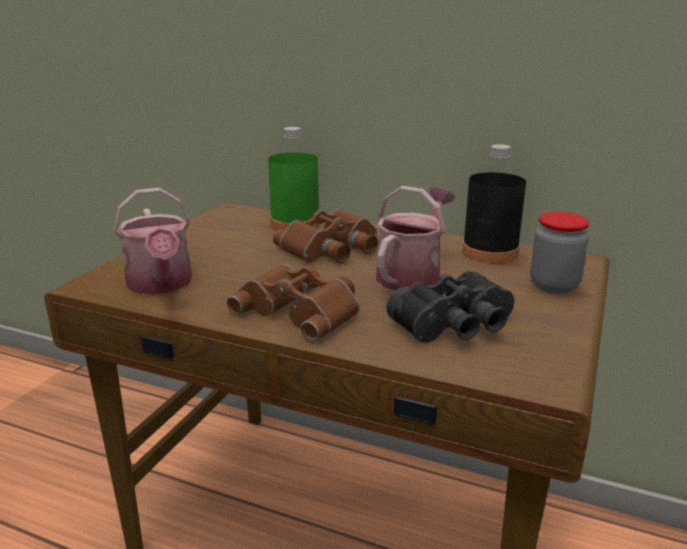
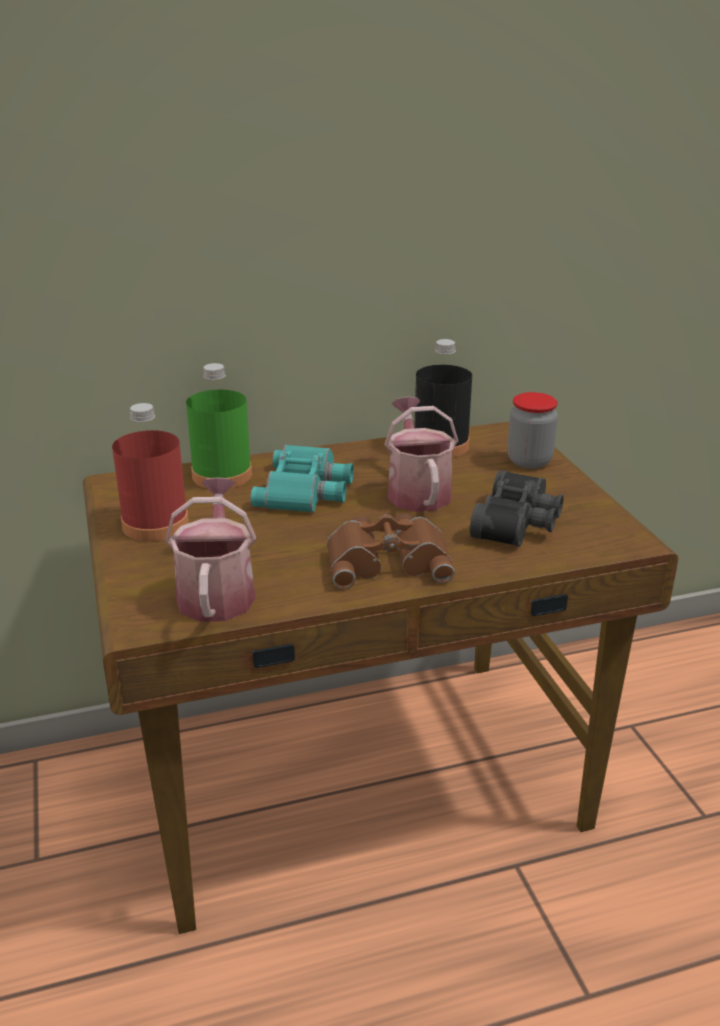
camera: 40 degrees left, 5 degrees up
(161, 284) = (217, 591): watering can -> watering can turned 120 degrees counterclockwise
(205, 236) = (155, 524): none -> red bottle
(332, 248) = (306, 490): brown binoculars -> turquoise binoculars

